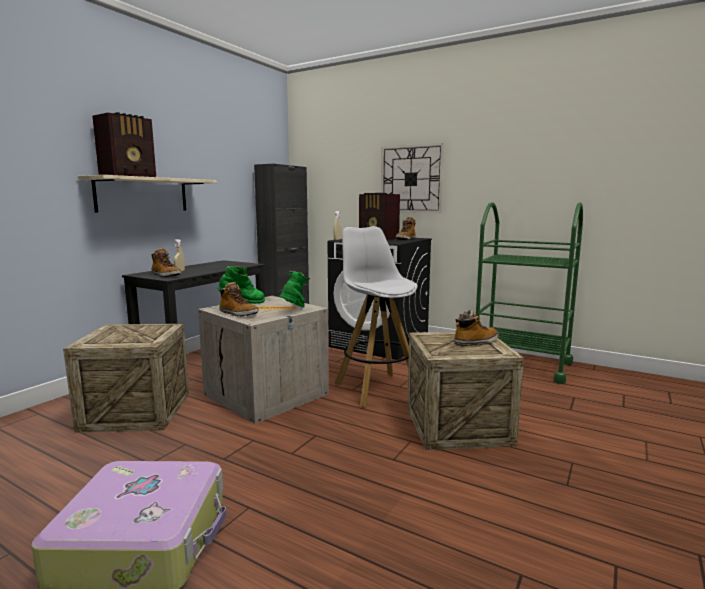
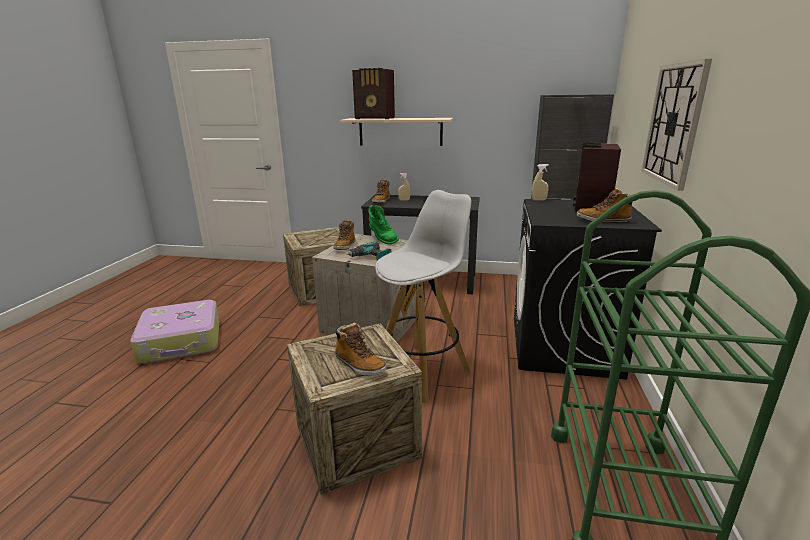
camera: 70 degrees right, 10 degrees up
(294, 310) = (371, 259): green boot -> power drill

